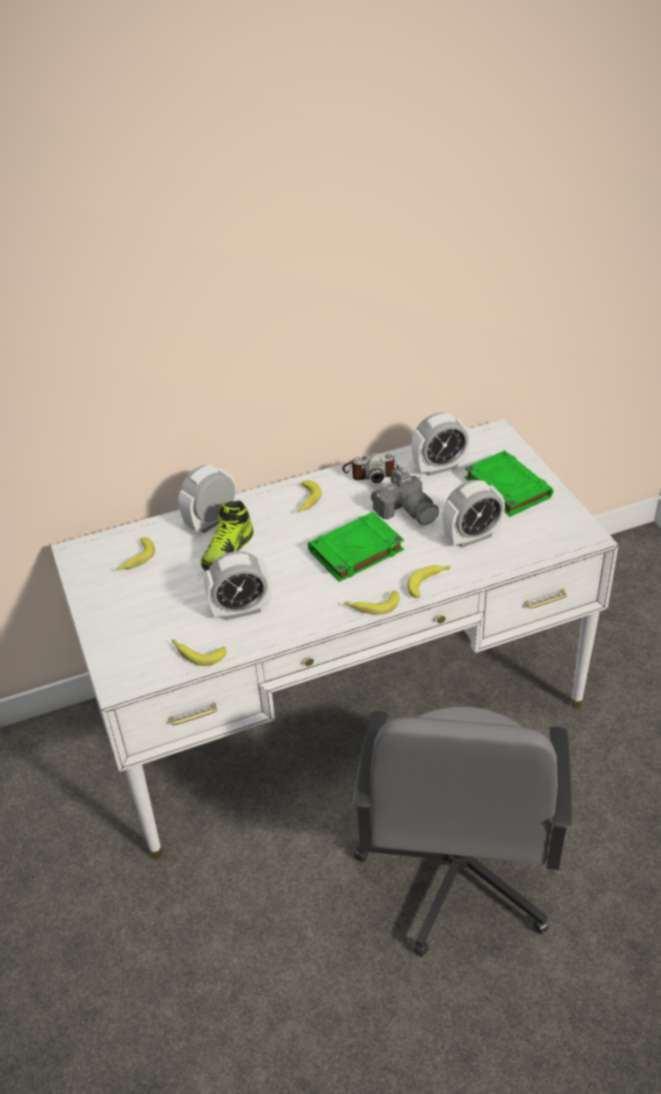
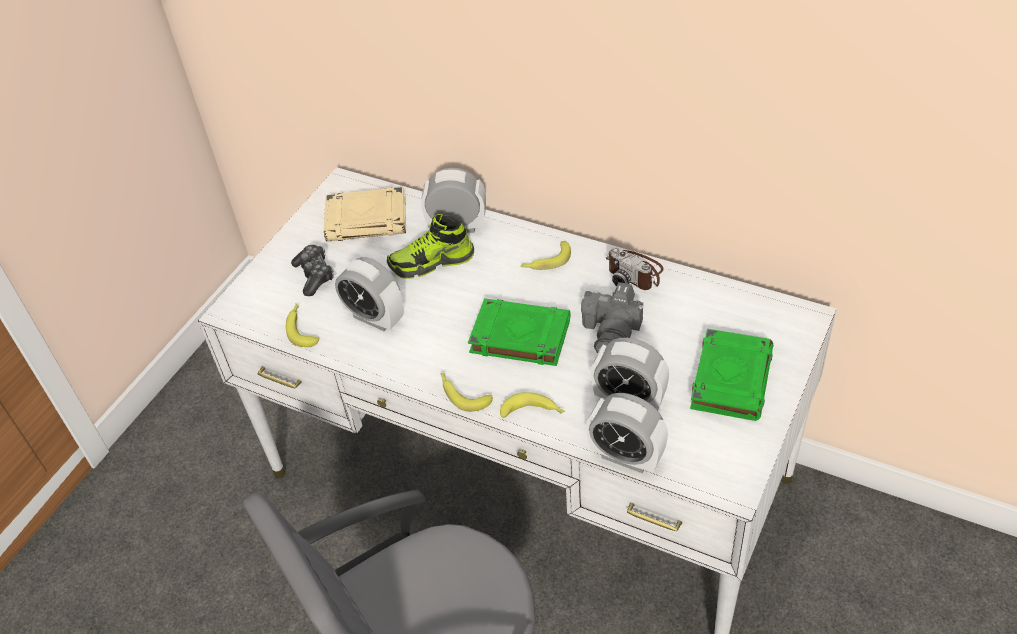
camera: 50 degrees right, 5 degrees up
(135, 560) = (367, 220): banana -> beige book
(151, 617) = (315, 275): none -> game controller
(440, 467) = (700, 312): alarm clock -> alarm clock (626, 457)

